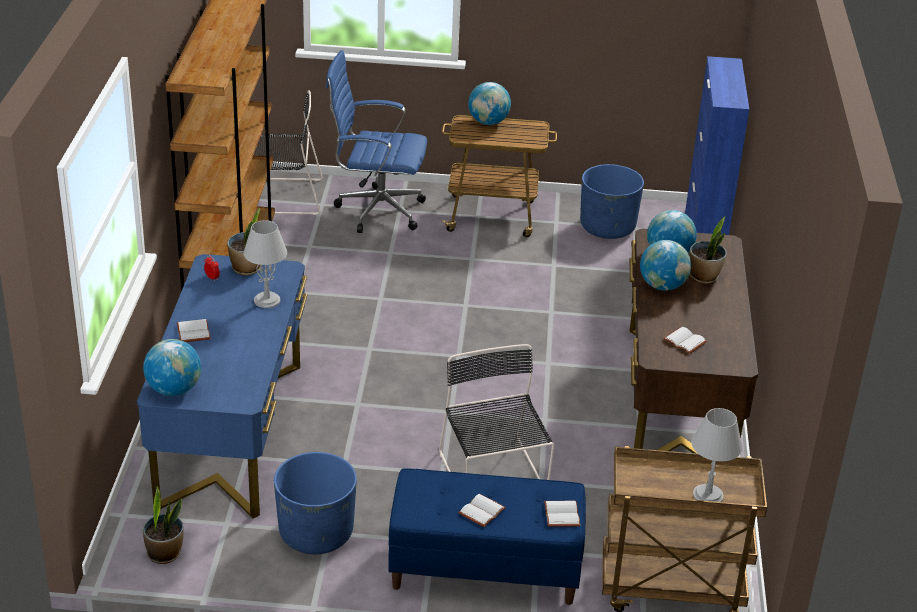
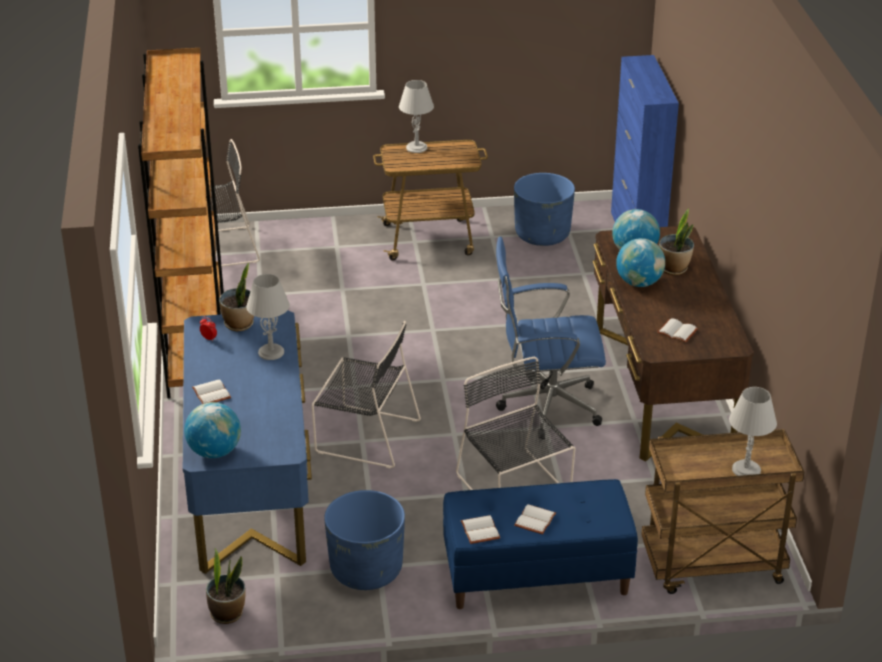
camera: 10 degrees left, 0 degrees up
(361, 399) = (364, 435): none -> black chair
(376, 211) = (313, 250): blue office chair -> blue office chair (545, 407)
(488, 122) = (416, 148): globe -> grey table lamp
(560, 514) = (608, 510): white book -> white book (479, 530)

